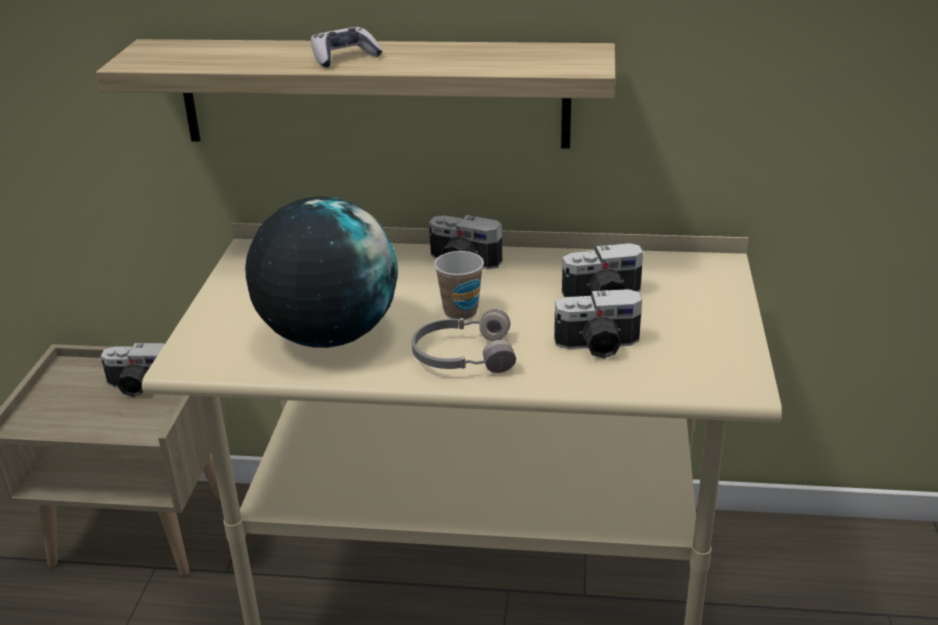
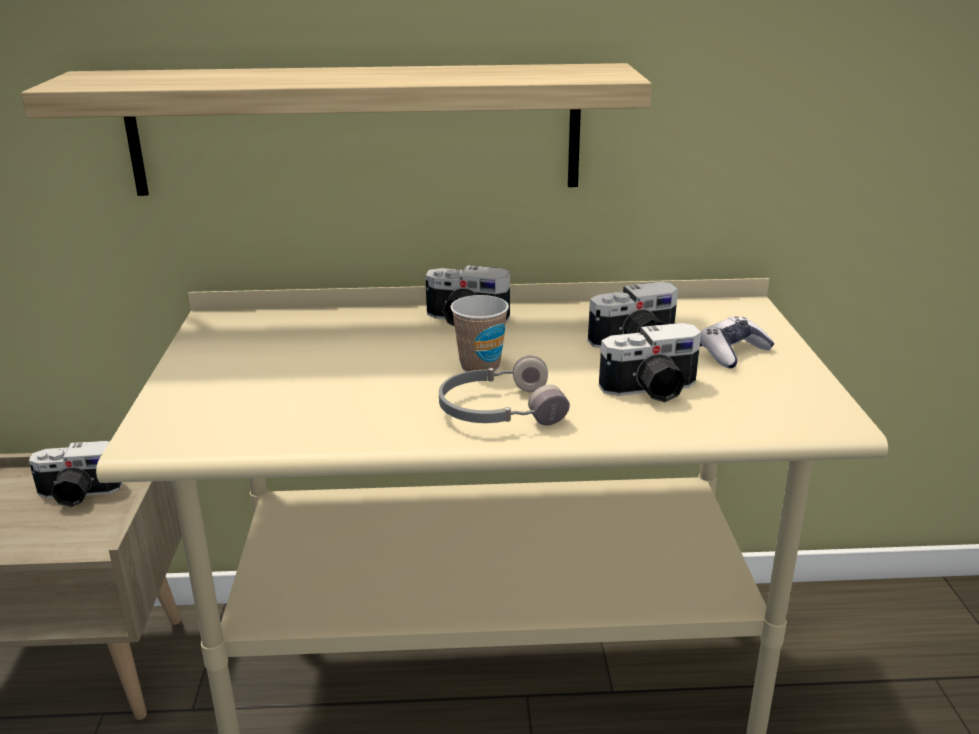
camera: 10 degrees left, 5 degrees down
(328, 335) = (329, 400): globe -> none
(344, 57) = (329, 76): game controller -> game controller (732, 353)

